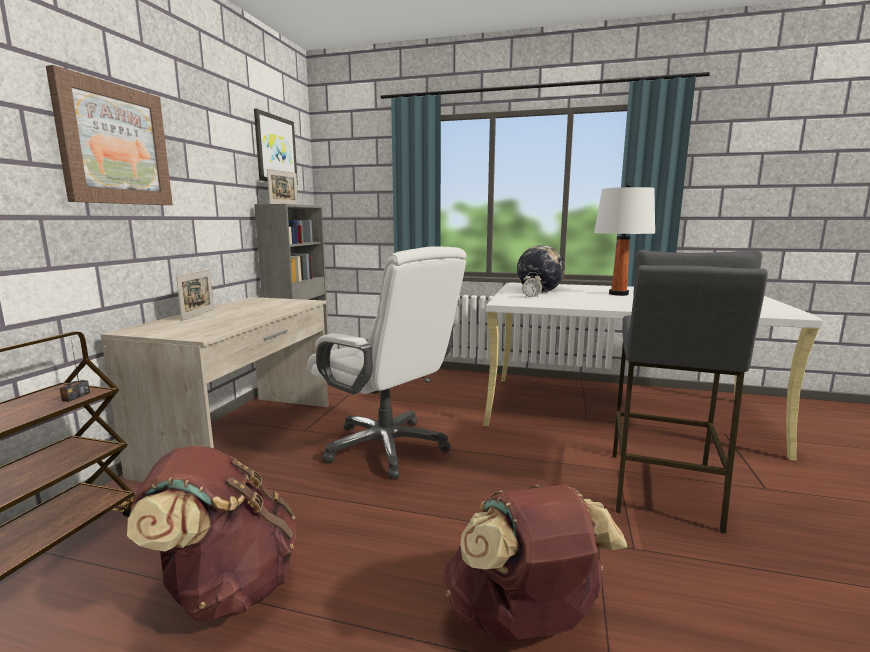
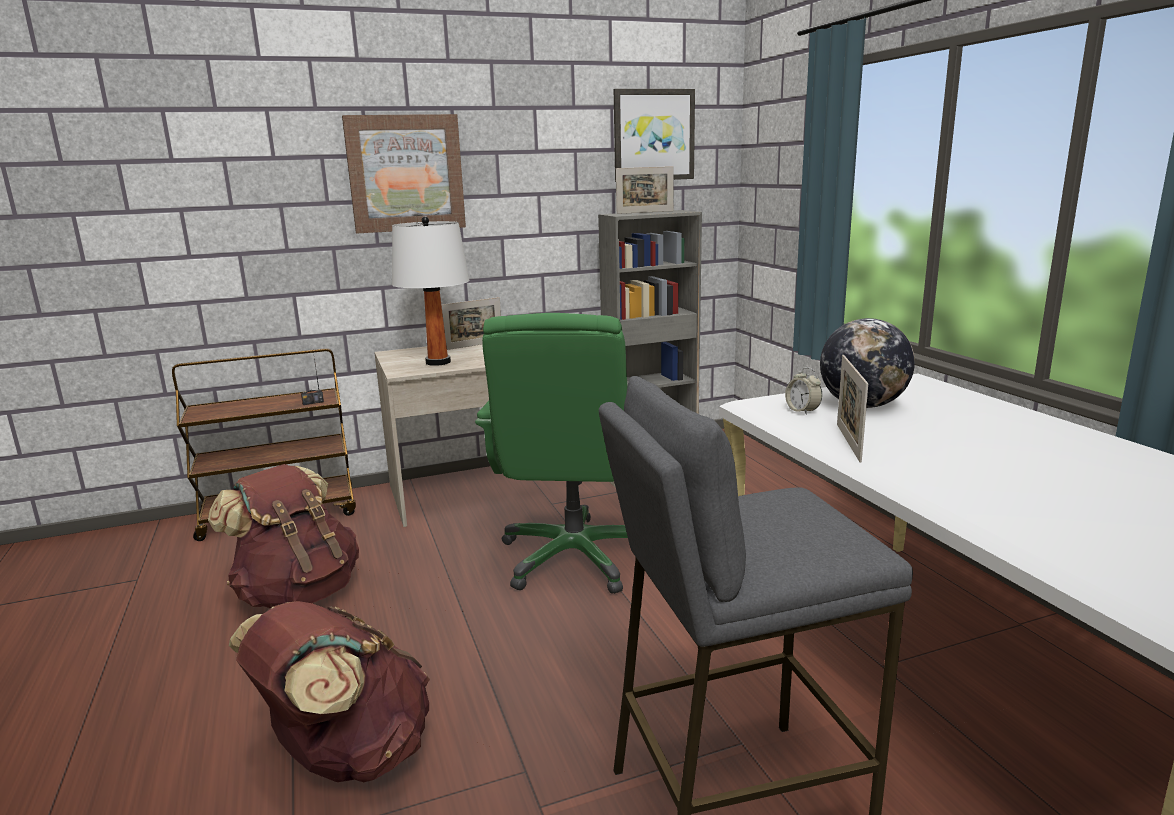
camera: 55 degrees right, 5 degrees up
(387, 447) = (575, 557): white office chair -> green office chair
(585, 301) = (848, 442): none -> picture frame
(618, 294) = (990, 449): white table lamp -> white table lamp (438, 362)

